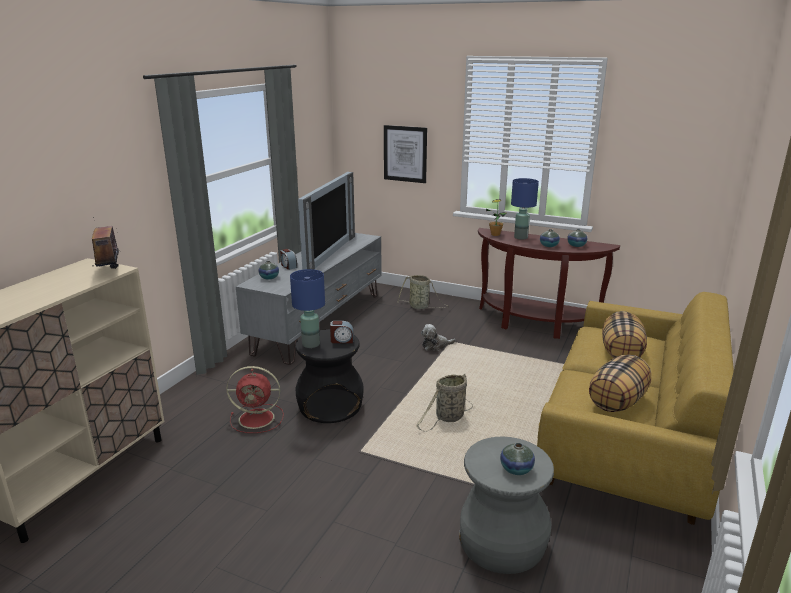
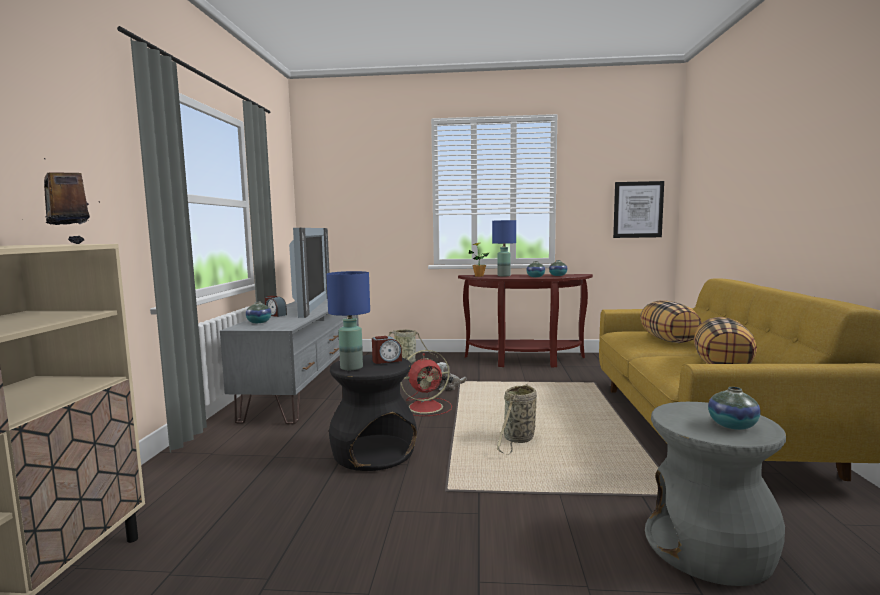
camera: 20 degrees left, 15 degrees down
(258, 418) = (284, 482): red fan -> red fan (427, 407)
(405, 154) = (374, 214): picture -> picture (638, 209)

